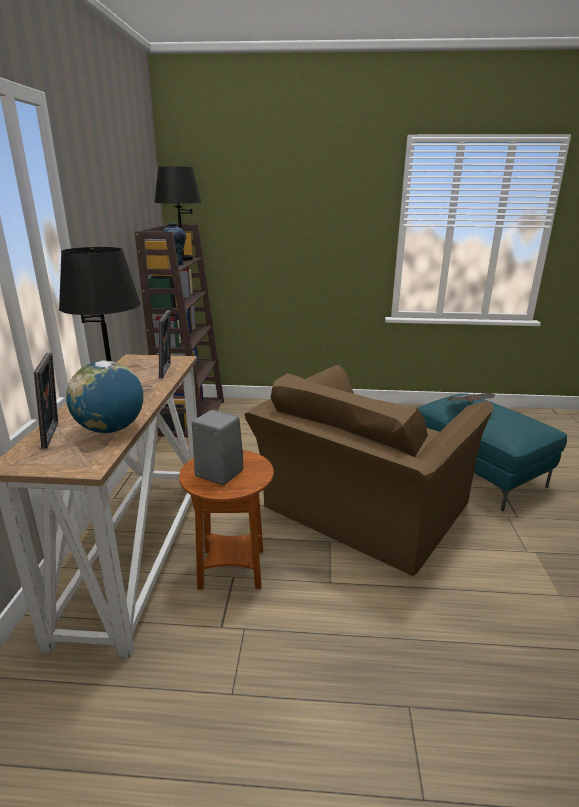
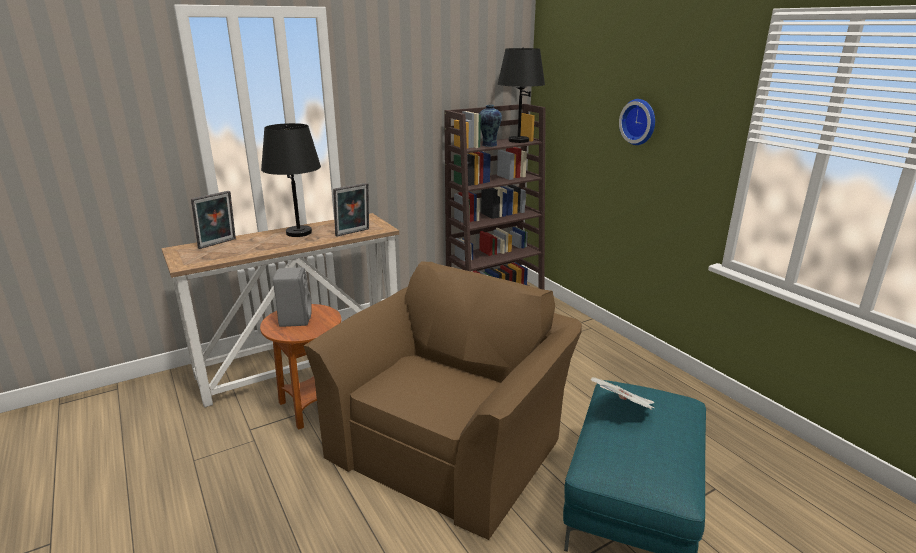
camera: 55 degrees right, 0 degrees up
(110, 429) = (236, 252): globe -> none
(304, 225) = (640, 121): none -> wall clock
(360, 510) = (451, 442): brown armchair -> brown armchair turned 120 degrees clockwise

